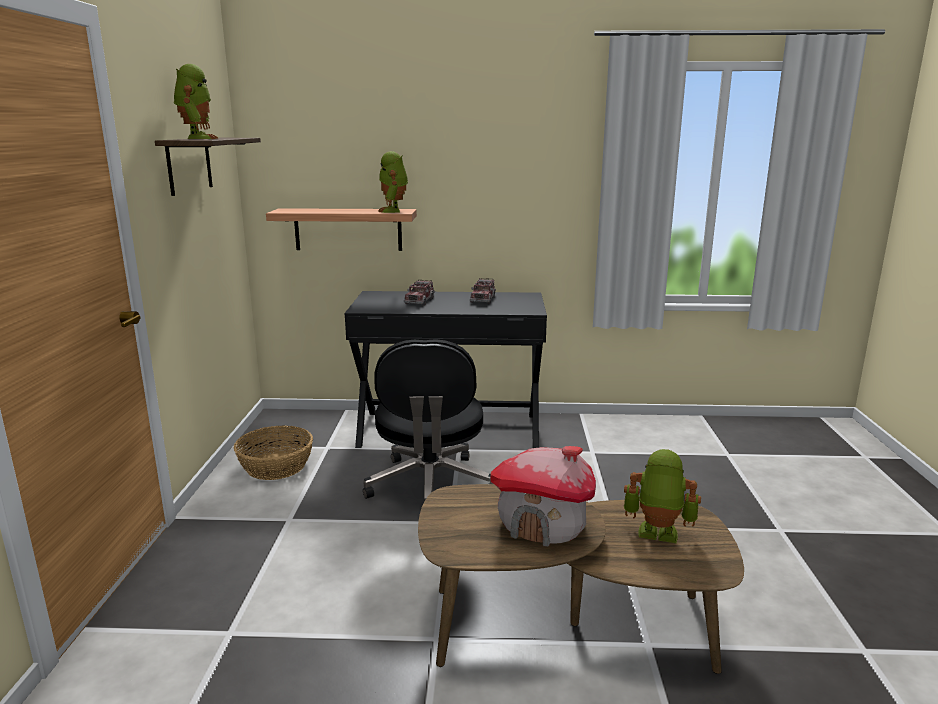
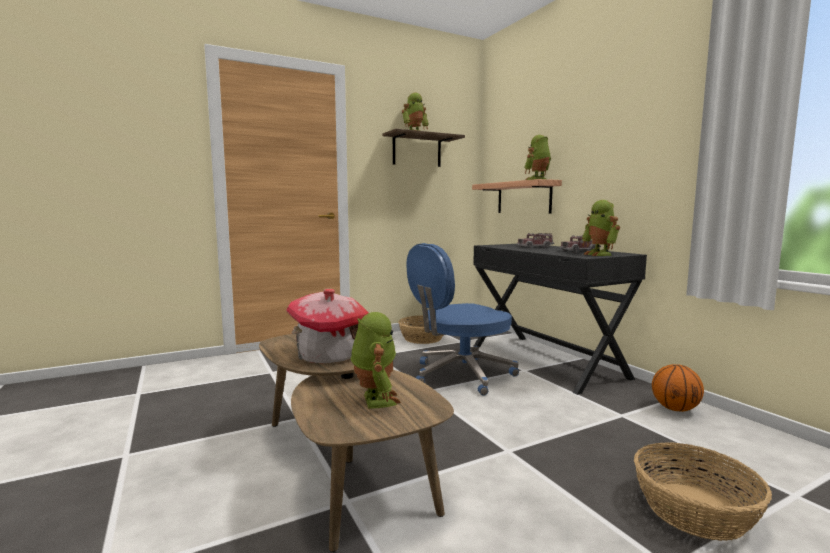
camera: 60 degrees right, 10 degrees down
(430, 487) = (460, 375): black office chair -> blue office chair
(522, 303) = (600, 254): none -> toy robot
(599, 428) = (675, 409): none -> basketball
(729, 492) = (695, 510): none -> basket

